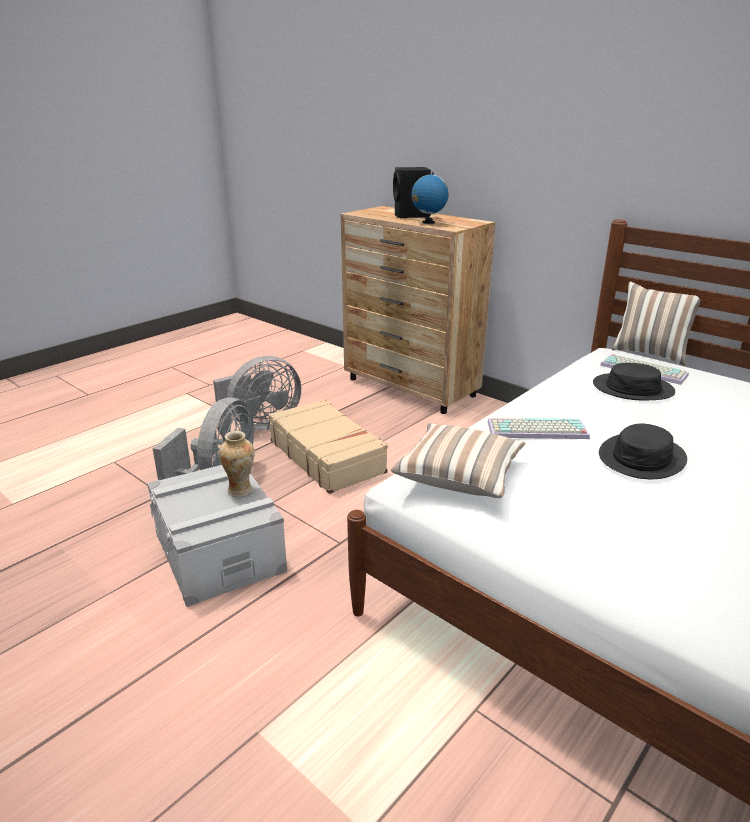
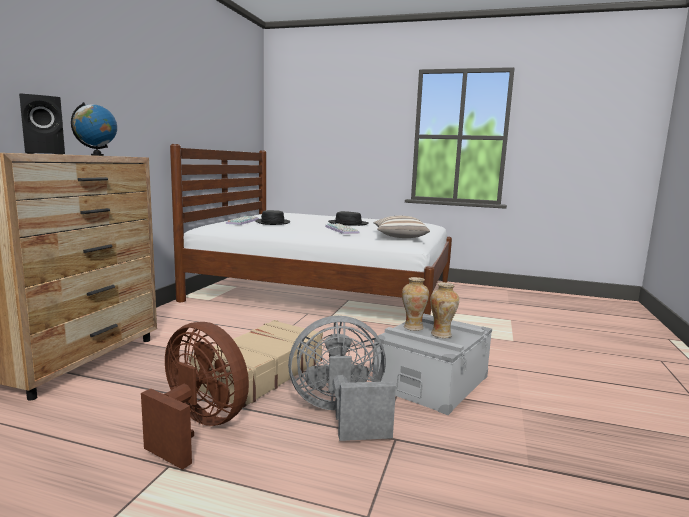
camera: 115 degrees left, 15 degrees down
(201, 500) = (442, 335): none -> vase
(261, 424) = (198, 428): grey fan -> brown fan
(650, 353) = (204, 223): pillow -> none

